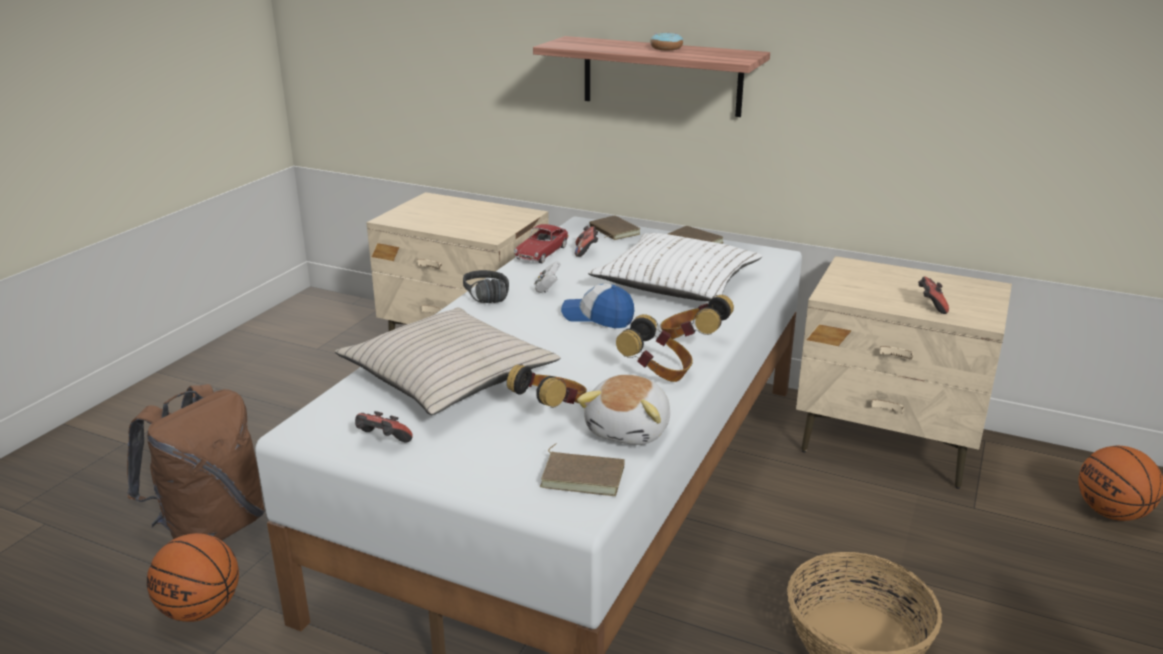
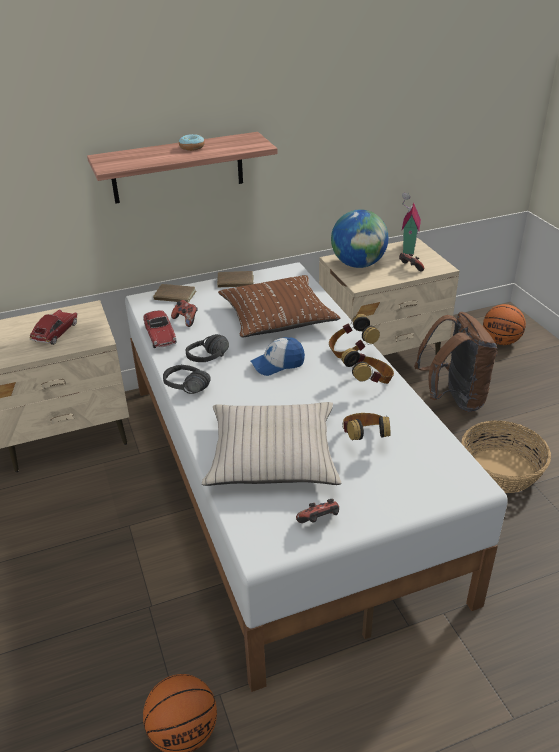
camera: 45 degrees left, 10 degrees up
(211, 529) = (97, 682): brown backpack -> brown backpack (453, 399)
(469, 219) = (55, 332): none -> toy car
(547, 288) = (212, 360): white game controller -> black headphones
(583, 476) = (444, 465): brown book -> none
(630, 430) = (417, 424): plush toy -> none
(676, 283) = (277, 317): white pillow -> brown pillow
(869, 278) = (358, 264): none -> globe
(970, 287) = (407, 248): none -> toy house

